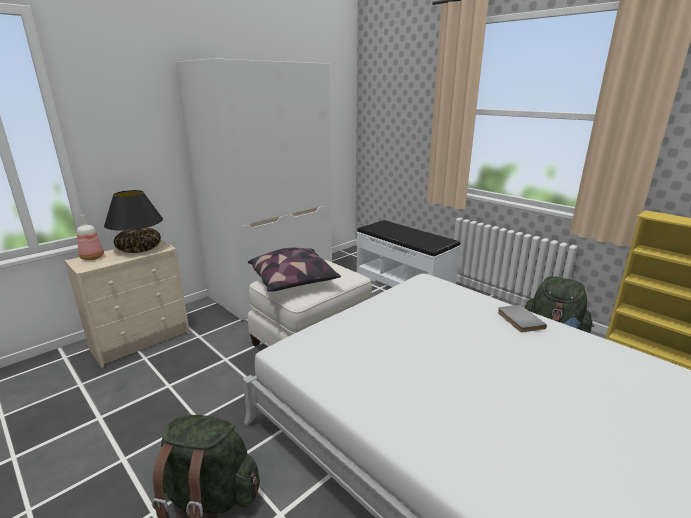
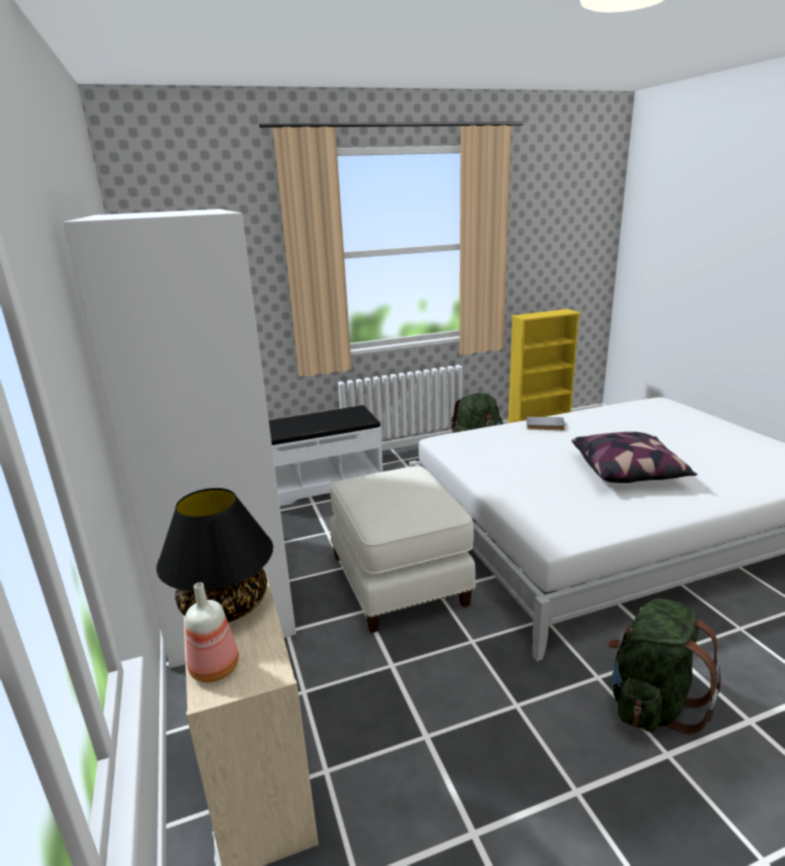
camera: 65 degrees left, 0 degrees up
(294, 281) = (400, 506): pillow -> pillow (628, 472)

